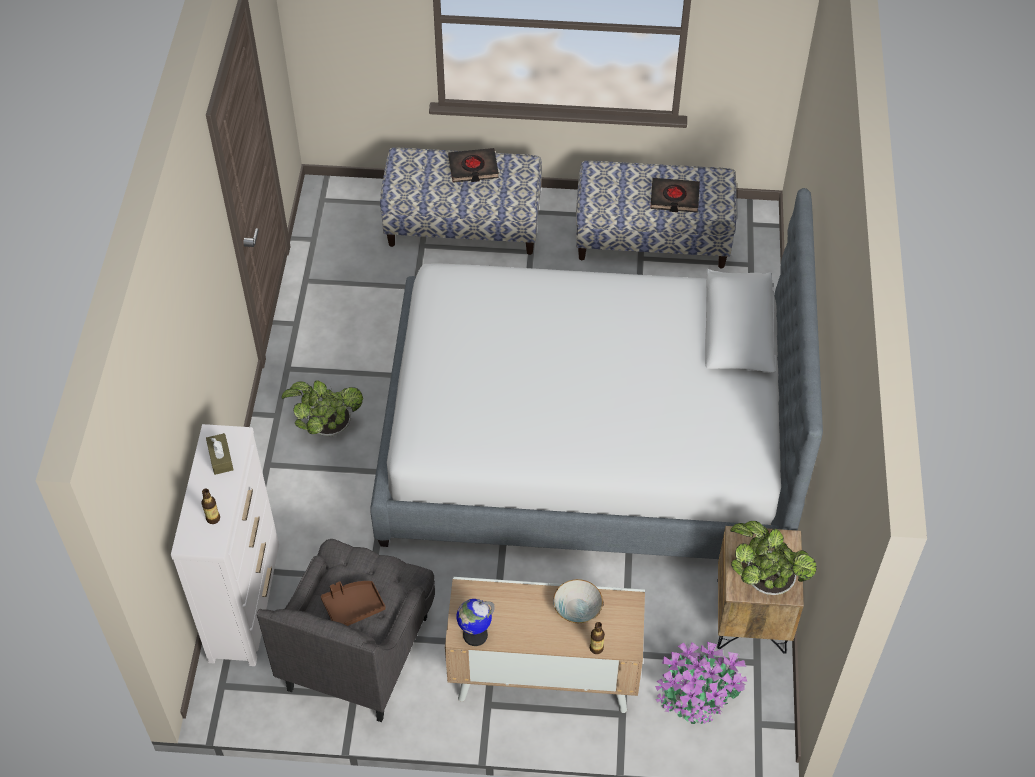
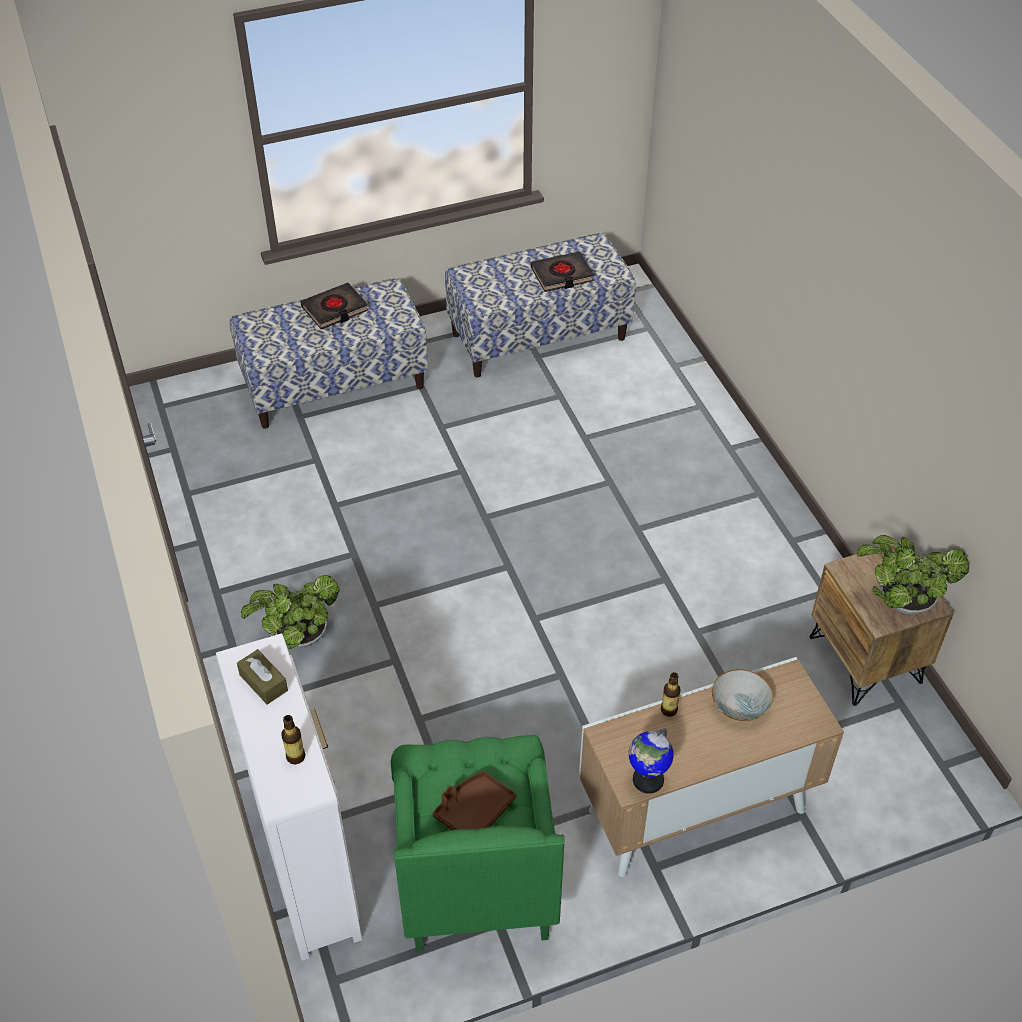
camera: 25 degrees left, 5 degrees down
(358, 651) = (475, 870): grey armchair -> green armchair
(587, 442) = (593, 551): bed -> none
(596, 648) = (788, 739): bottle -> bottle (669, 710)
(697, 695) = (864, 762): potted plant -> none

